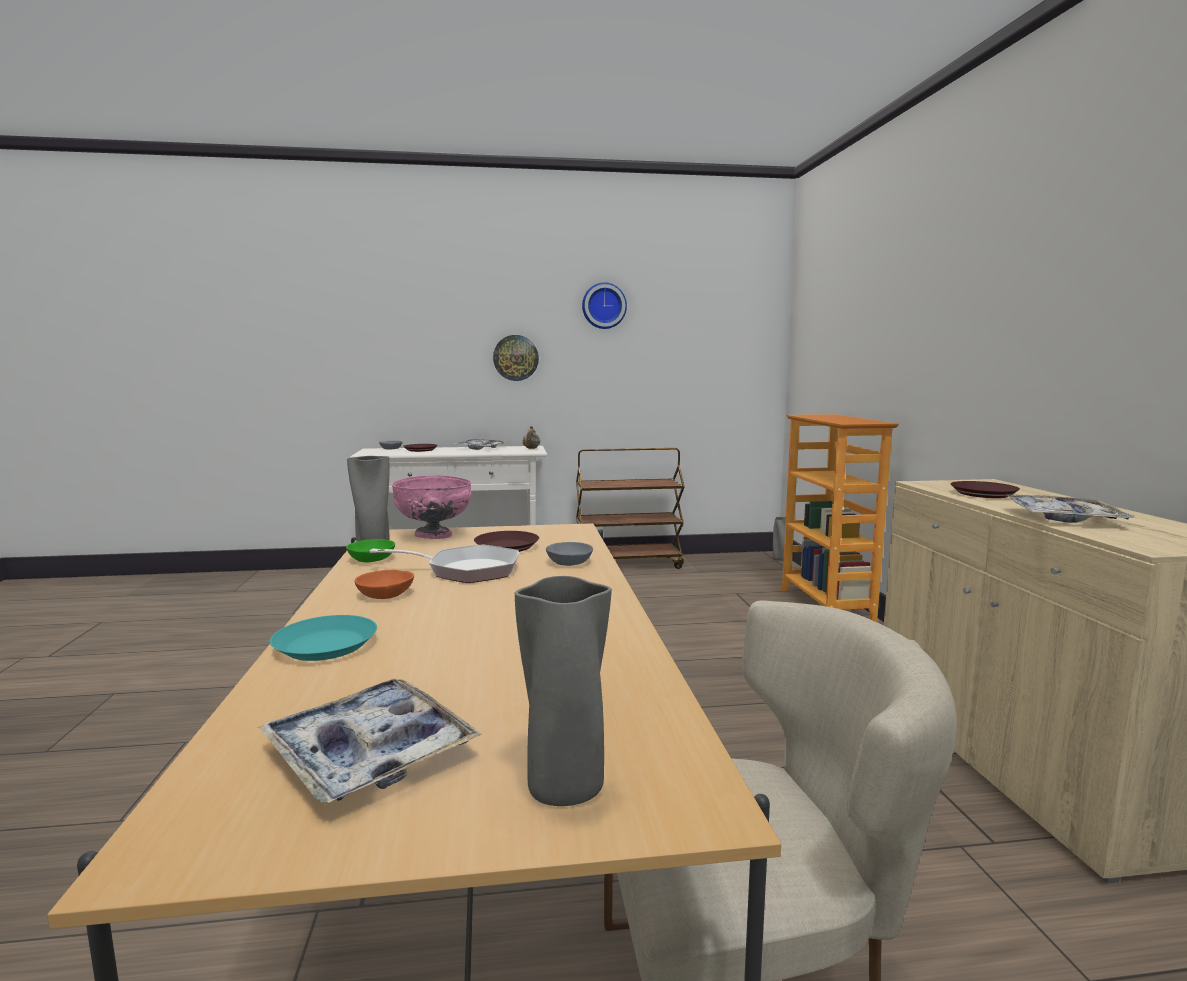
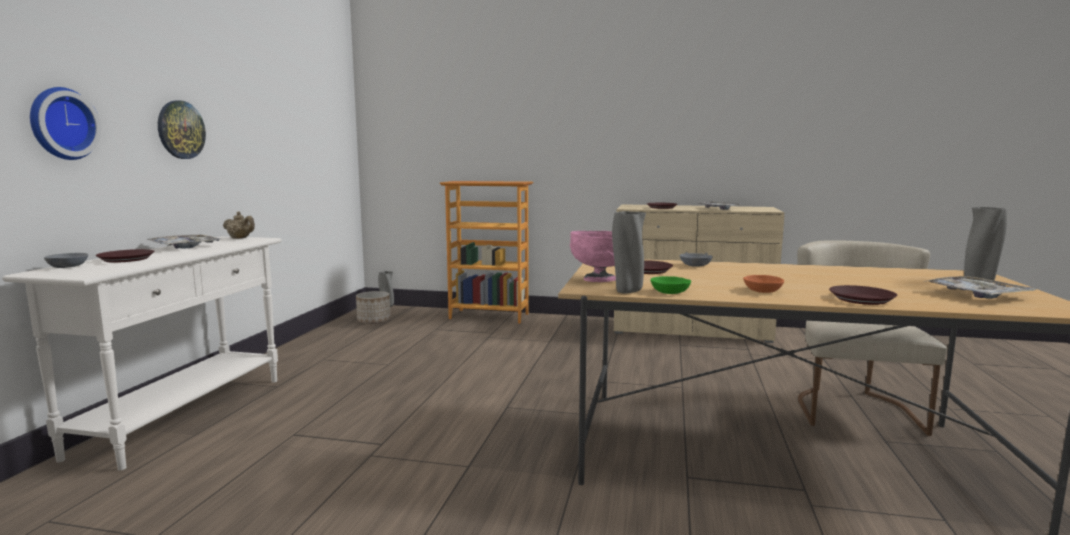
camera: 70 degrees left, 0 degrees up
(325, 646) = (862, 299): turquoise plate -> brown plate
(466, 570) = (708, 278): frying pan -> none
(603, 306) = (249, 76): wall clock -> wall clock (61, 124)
(628, 564) = (311, 345): brown cart -> none
(724, 566) = (374, 321): none -> planter

